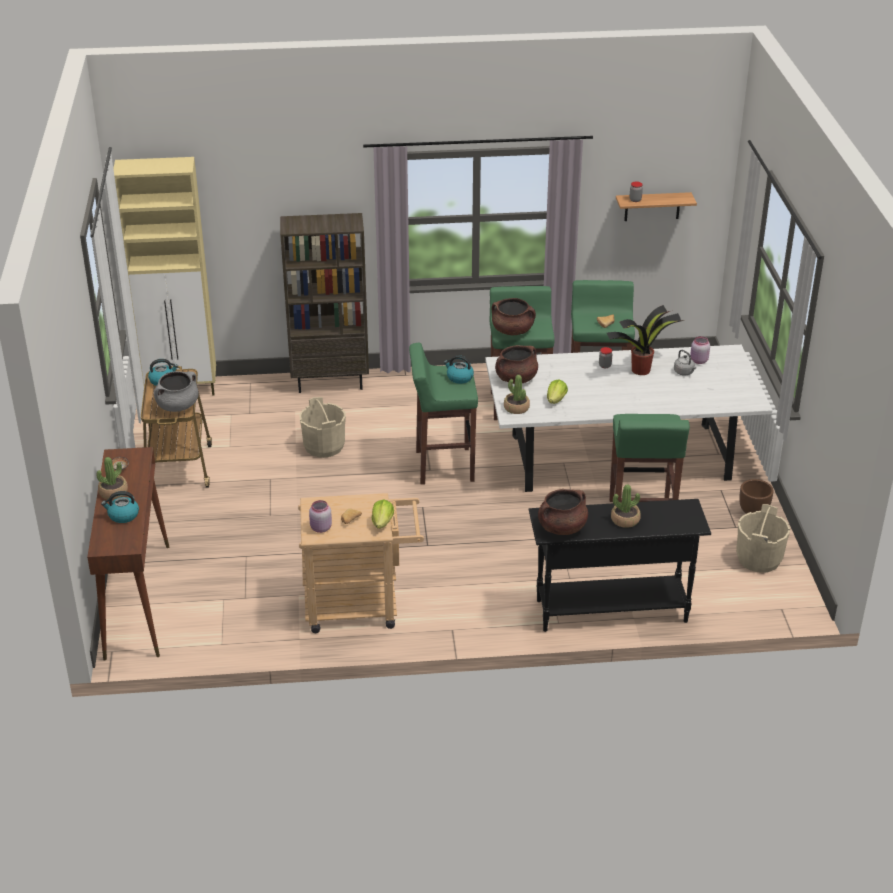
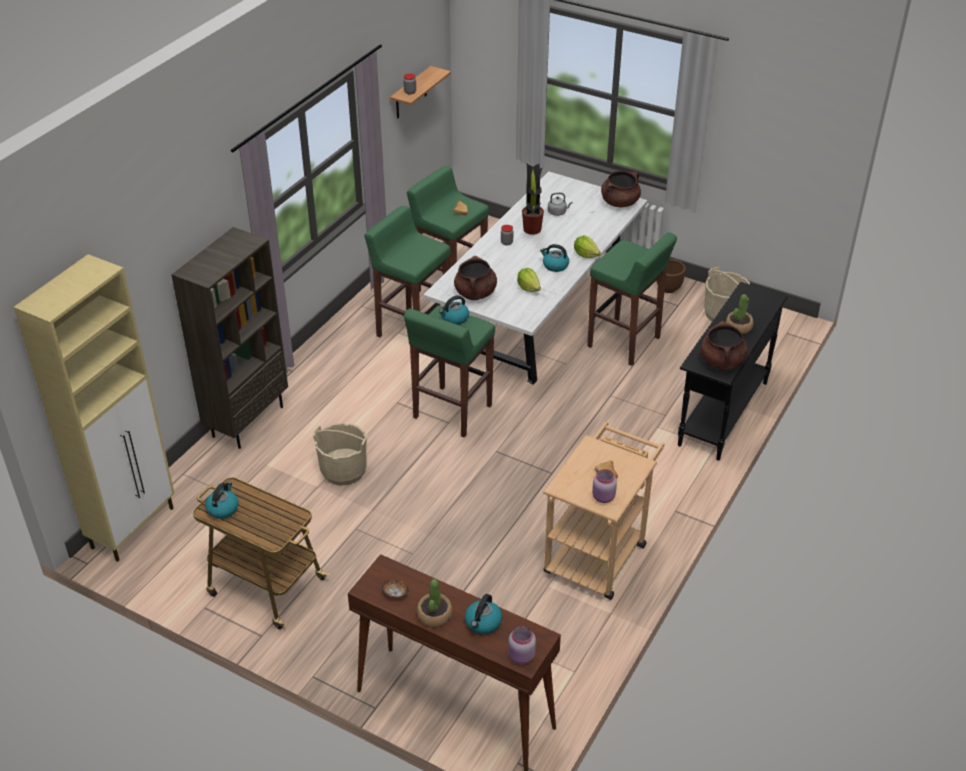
camera: 55 degrees left, 5 degrees up
(177, 406) = (282, 516): grey cooking pot -> none
(382, 522) = (629, 456): lettuce -> lettuce (586, 254)
(512, 331) = (415, 260): brown cooking pot -> brown cooking pot (620, 202)
(516, 408) = (518, 312): potted plant -> none
(604, 400) = (555, 266): none -> kettle
(698, 361) = (549, 199): pink jar -> pink jar (521, 657)

